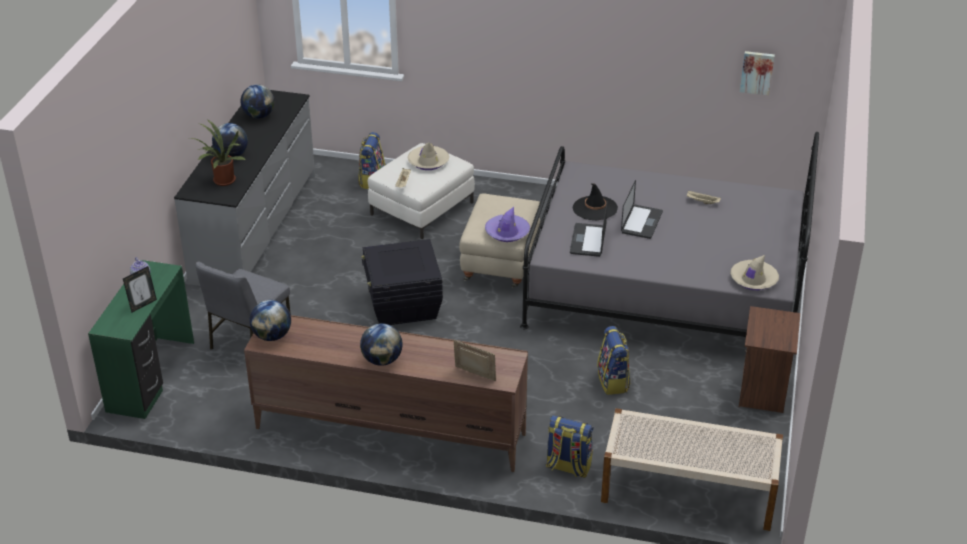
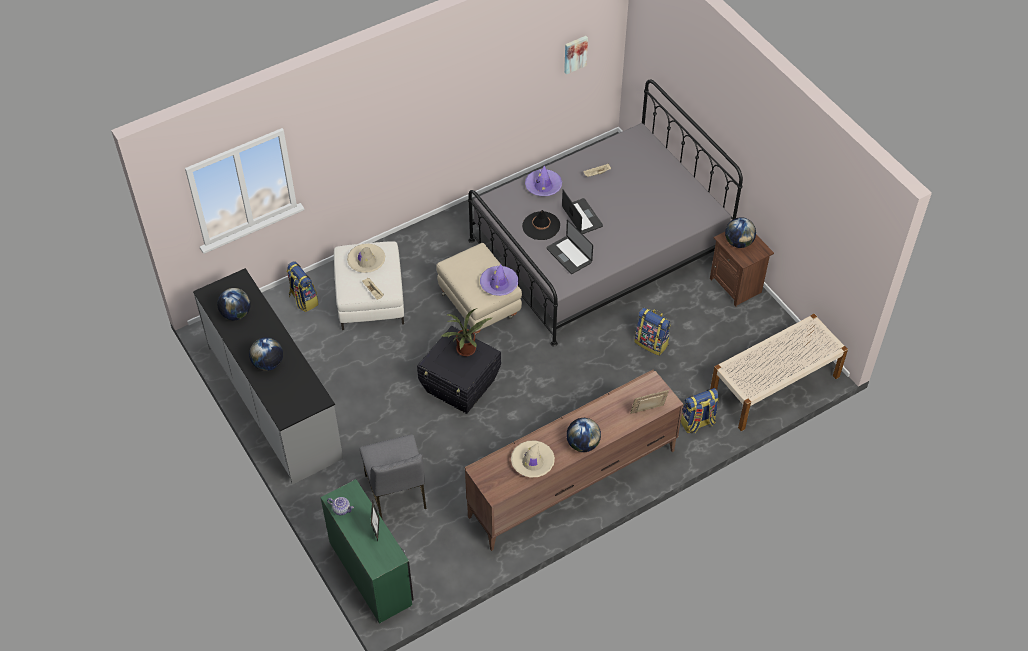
camera: 45 degrees left, 15 degrees up
(222, 182) = (295, 391): potted plant -> potted plant (466, 351)
(272, 336) = (494, 482): globe -> globe (738, 242)
(639, 184) = (543, 186): none -> purple hat
(753, 279) = (694, 215): beige hat -> beige hat (532, 462)

